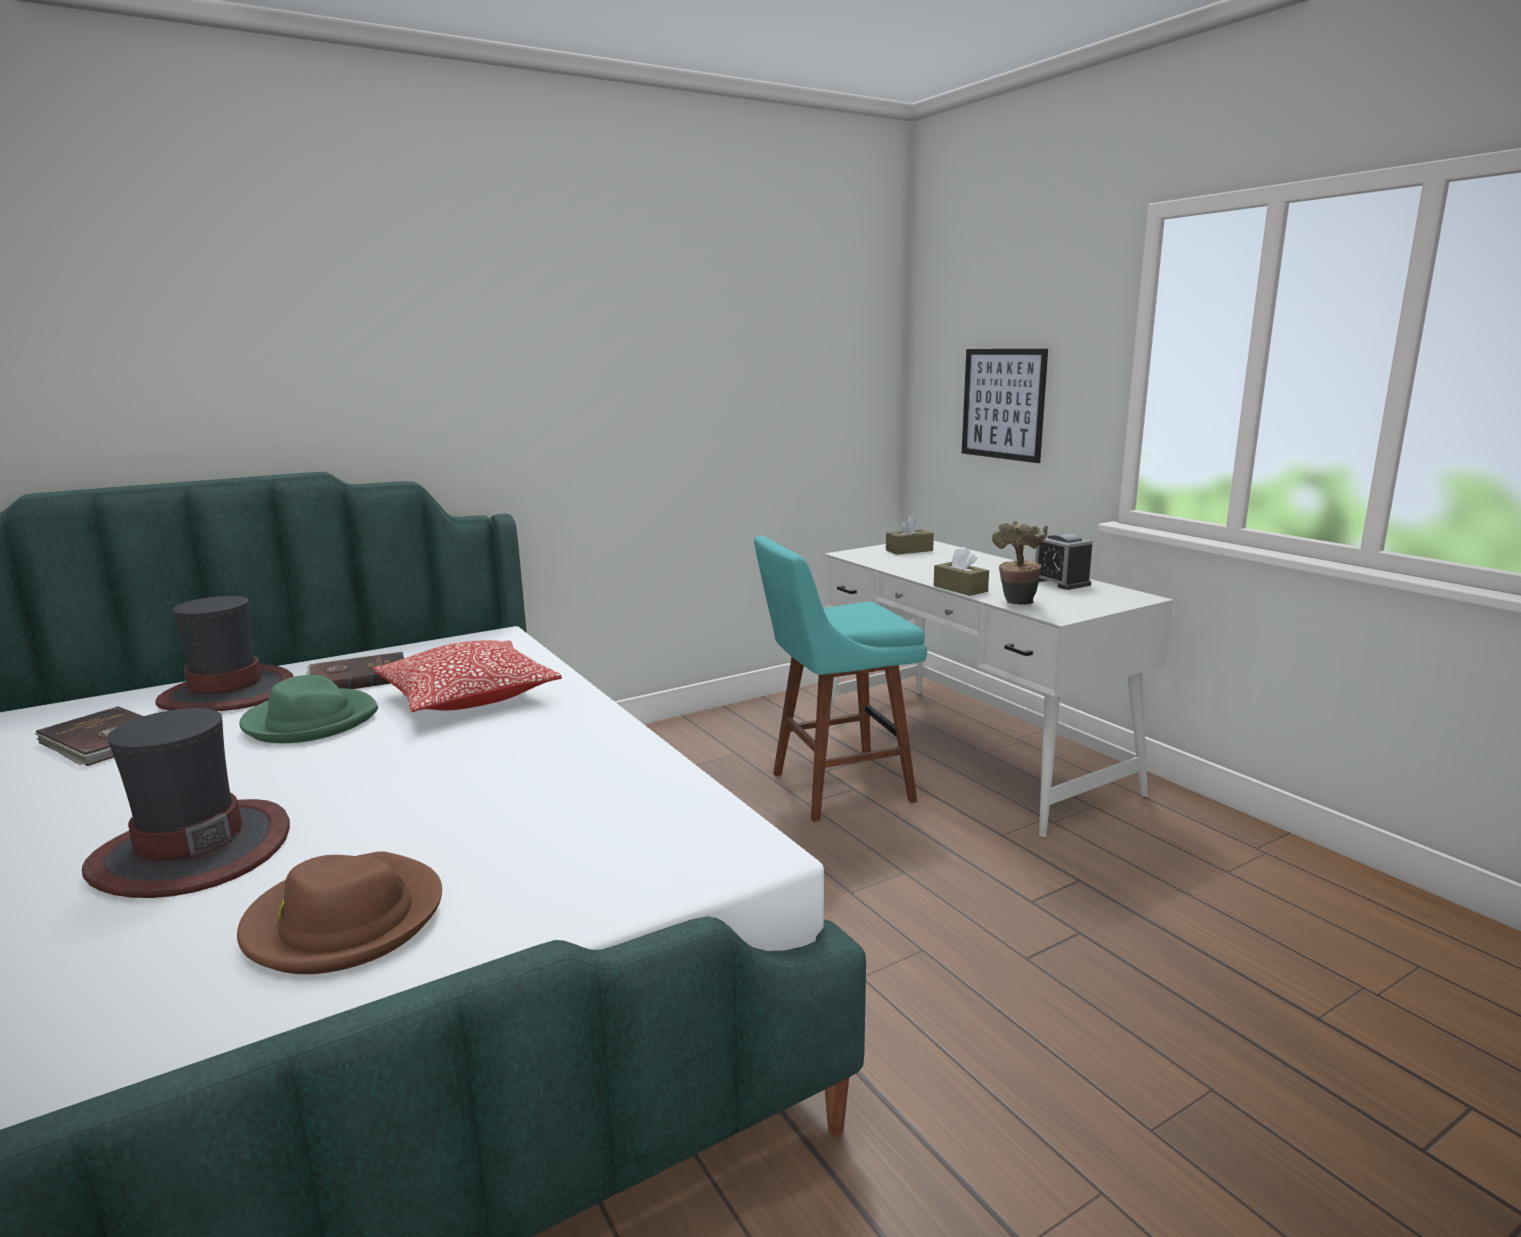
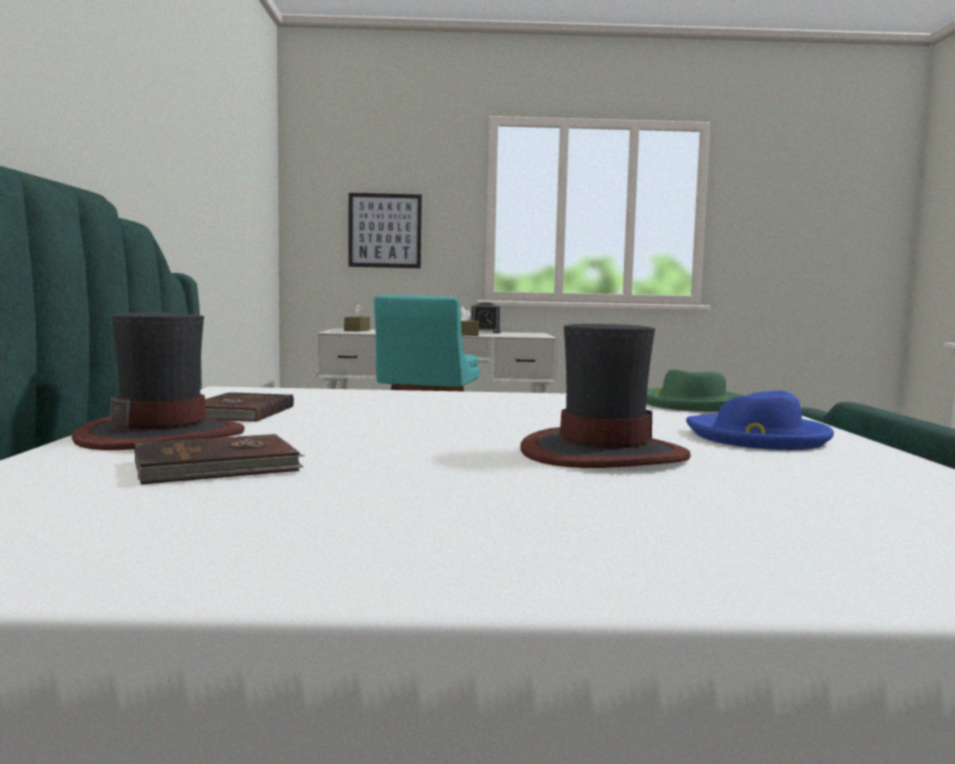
camera: 60 degrees left, 10 degrees down
(310, 721) = (338, 425): green hat -> green hat (691, 404)
(345, 920) = (758, 437): brown hat -> blue hat
(468, 697) = (381, 402): pillow -> none
(1016, 604) = (509, 336): potted plant -> none

